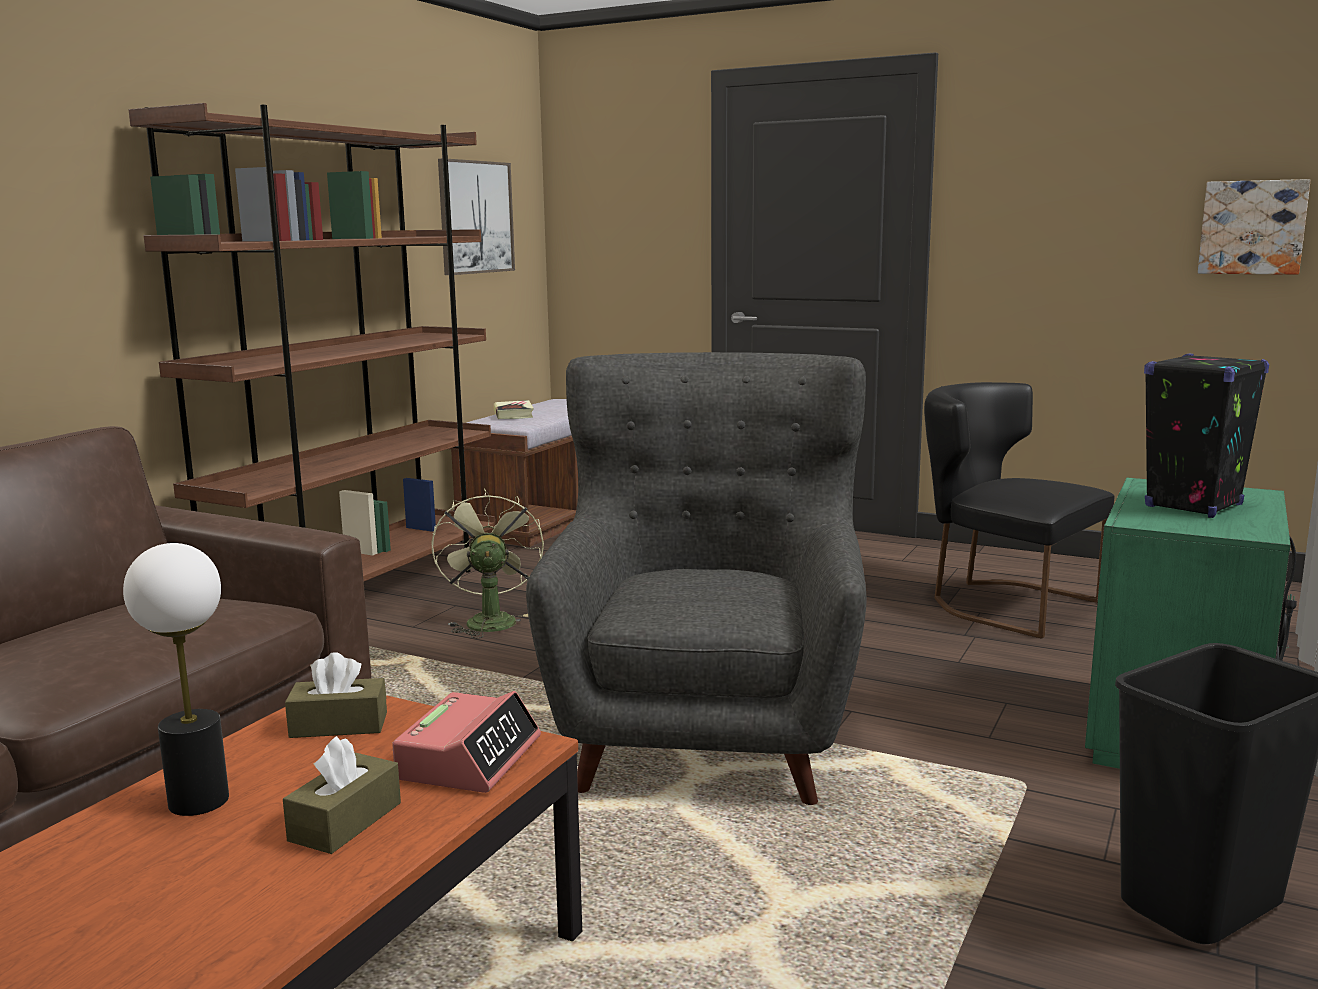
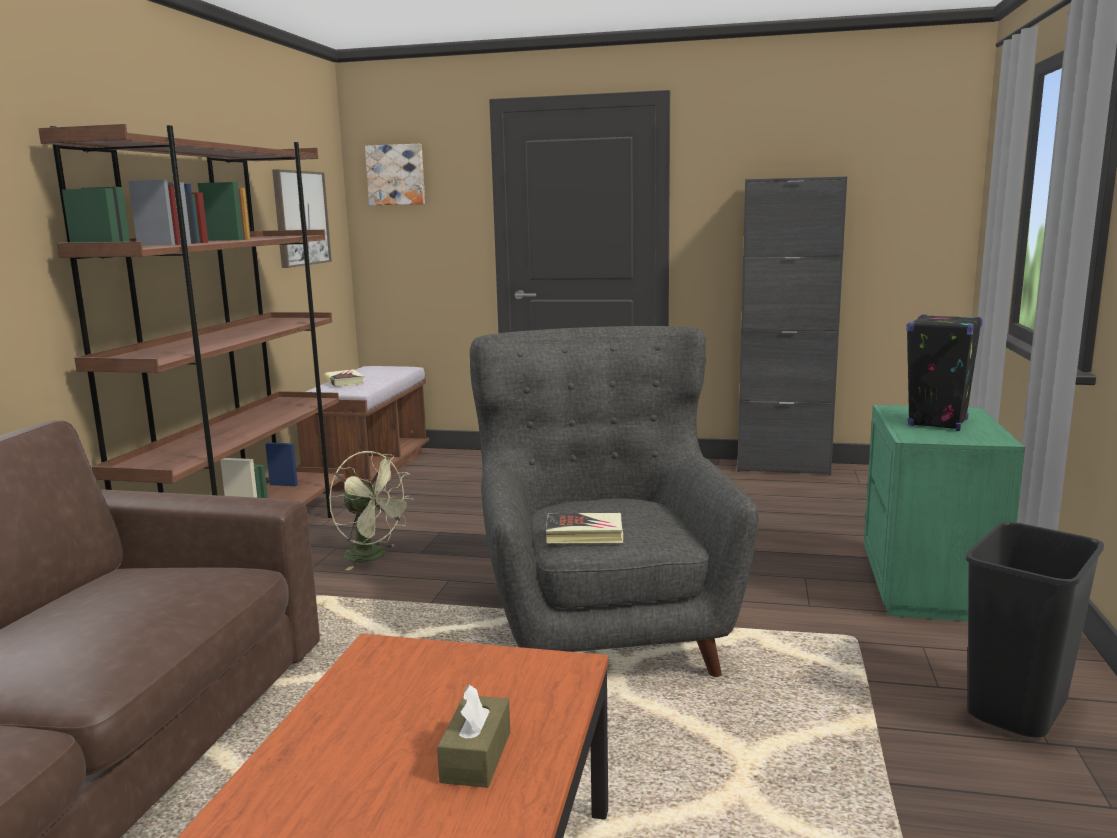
camera: 15 degrees left, 0 degrees up
(198, 801) = (329, 760): table lamp -> none
(339, 725) = (399, 671): brown tissue box -> none
(469, 758) = (535, 684): alarm clock -> none
(489, 620) = (373, 557): green fan -> green fan turned 150 degrees clockwise
(656, 605) = (584, 534): none -> book
(1002, 603) = (758, 502): black chair -> none
(1066, 563) = (782, 467): none -> black cabinet
(1252, 227) = (899, 220): picture -> picture (396, 175)

